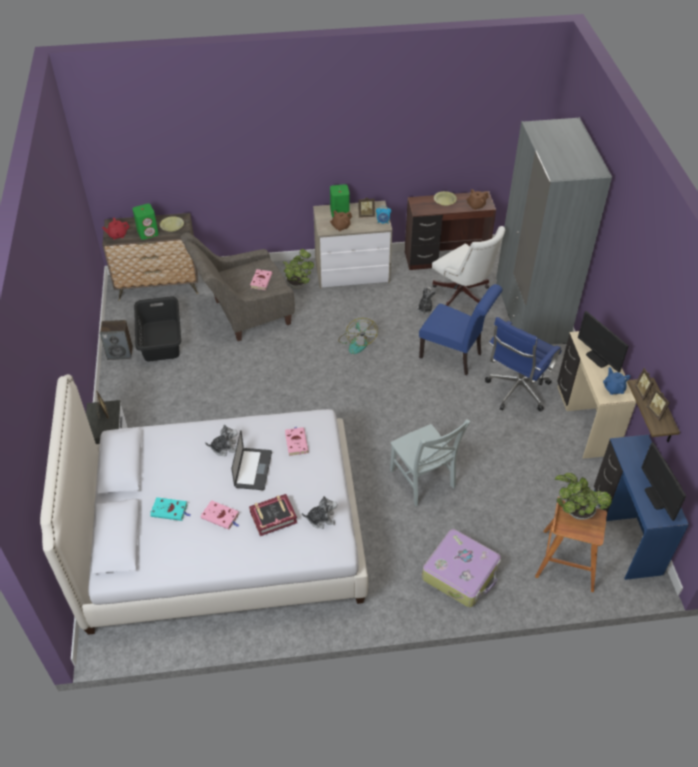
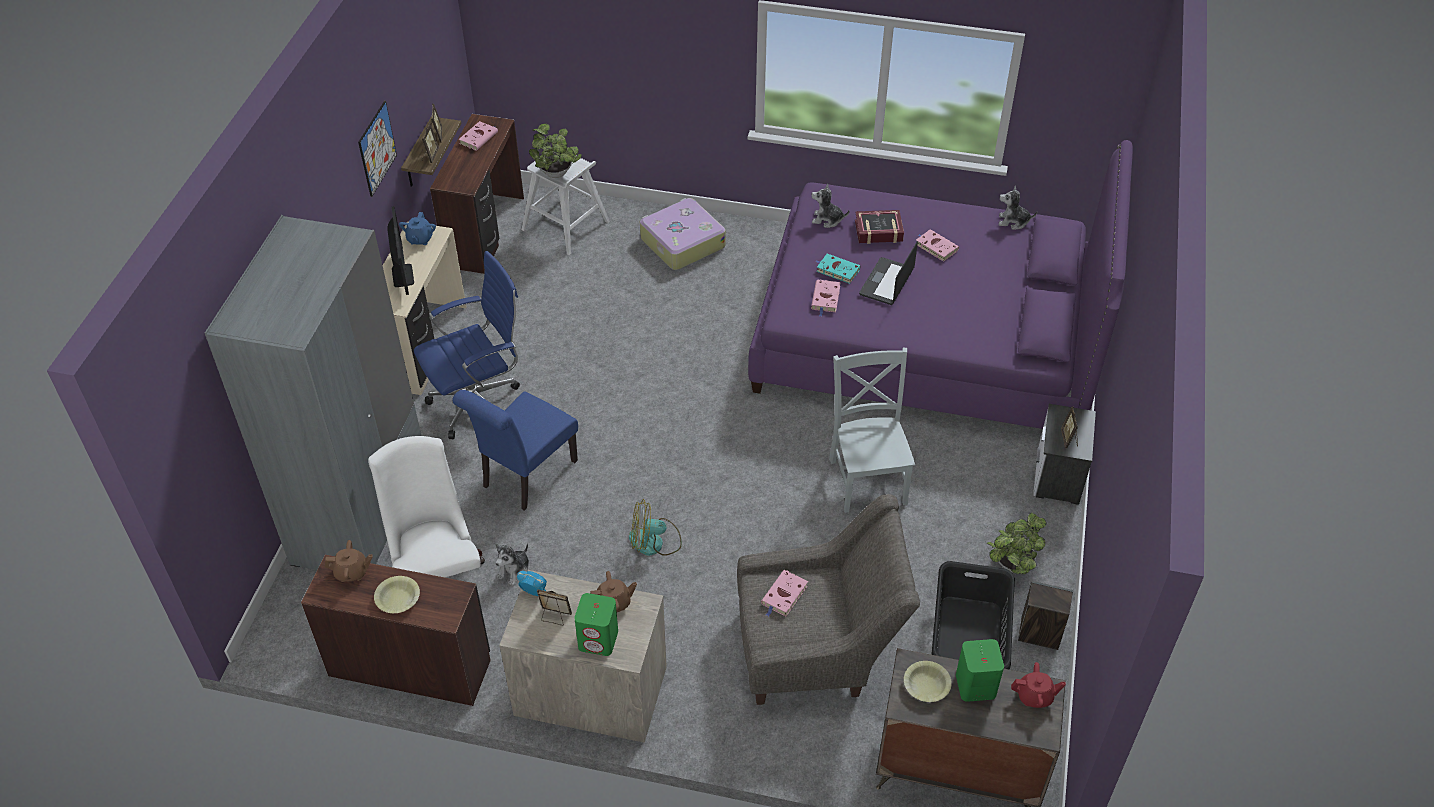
camera: 160 degrees left, 0 degrees up
(170, 510) = (991, 266): turquoise book -> turquoise book (836, 270)
(222, 536) = (928, 338): white bed -> purple bed
(224, 448) = (915, 315): plush toy -> plush toy (1013, 221)
(298, 284) = (699, 690): potted plant -> potted plant (1011, 566)
(357, 342) = (654, 542): fan -> fan turned 105 degrees counterclockwise
(423, 481) = (668, 333): grey chair -> grey chair (867, 478)
(454, 356) = (525, 477): blue chair -> blue chair turned 105 degrees counterclockwise
(567, 560) = (566, 226): brown stool -> white stool
(625, 532) = (486, 232): blue desk -> brown desk
(653, 324) = (377, 148): none -> picture
(657, 497) = (479, 137): monitor -> pink book

